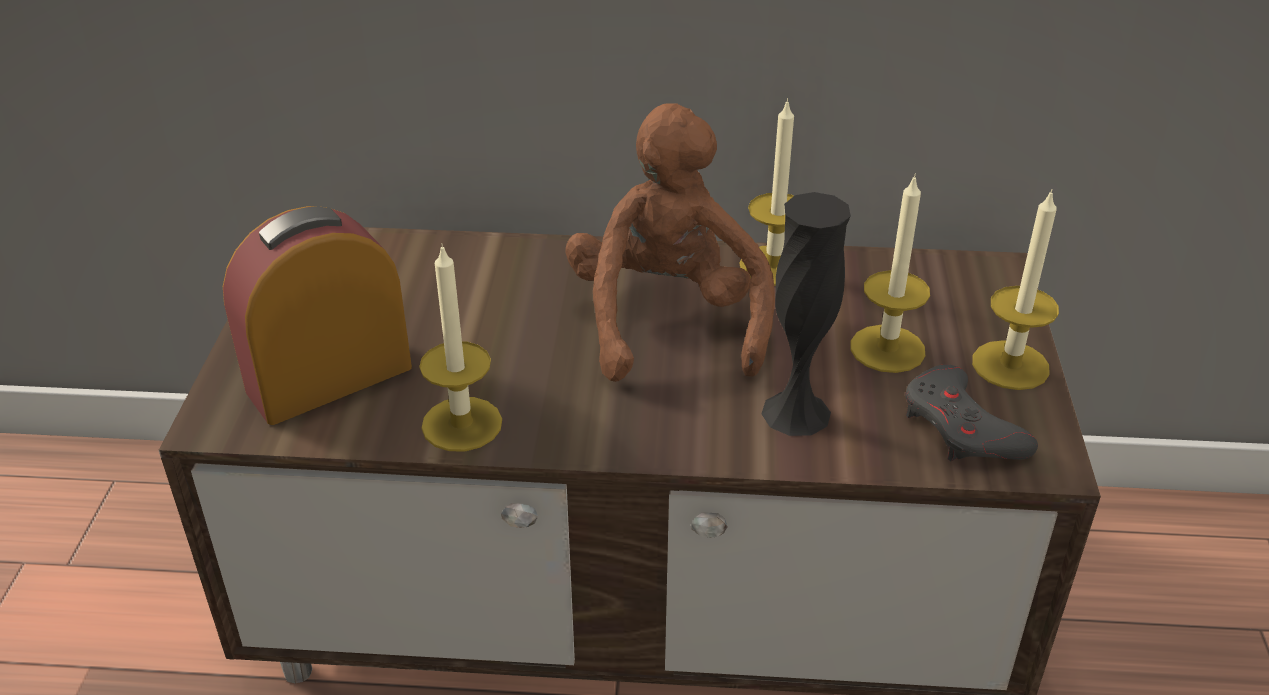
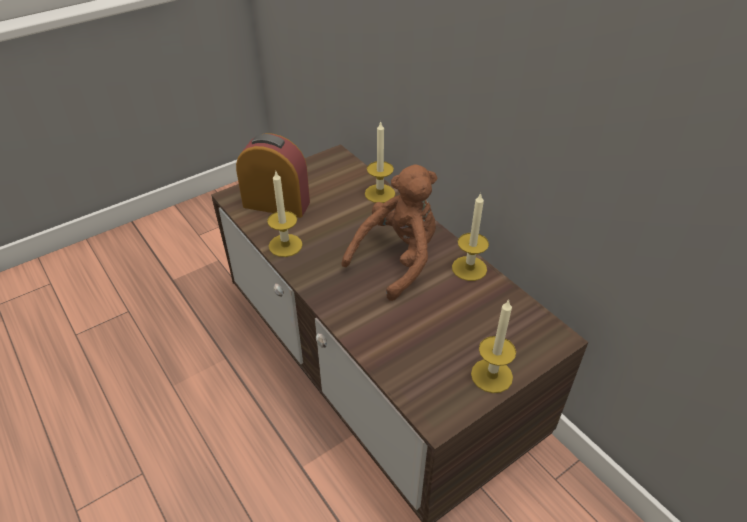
camera: 50 degrees right, 5 degrees up
(796, 413) = (383, 324): black vase -> none
(887, 349) = (455, 330): candle -> candle (379, 193)
(961, 428) = (429, 379): grey game controller -> none

